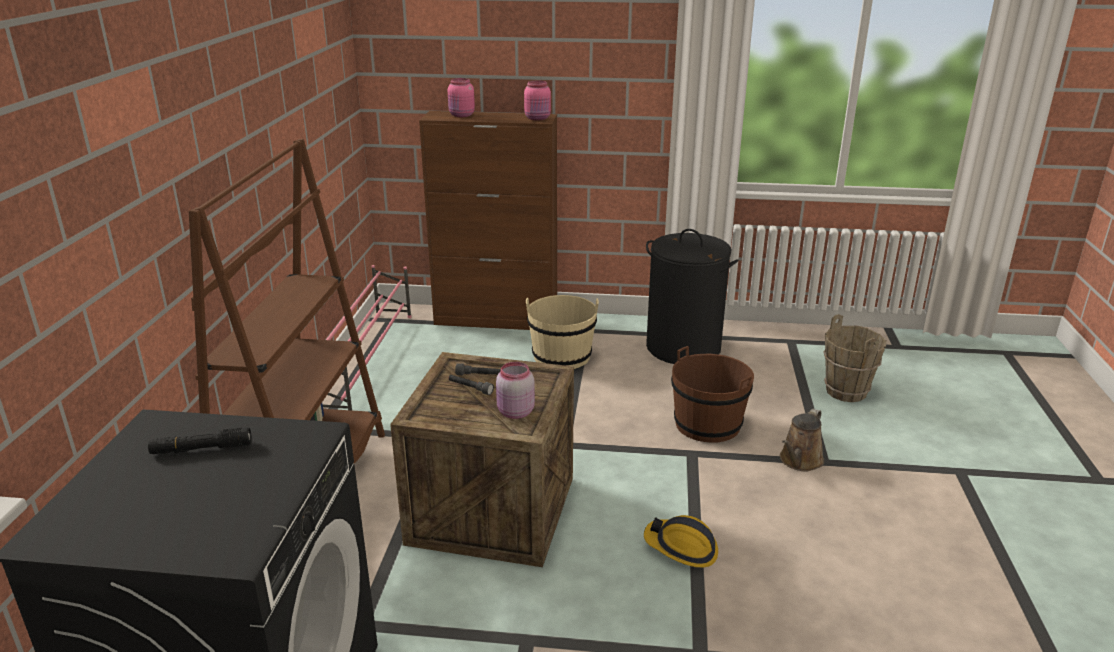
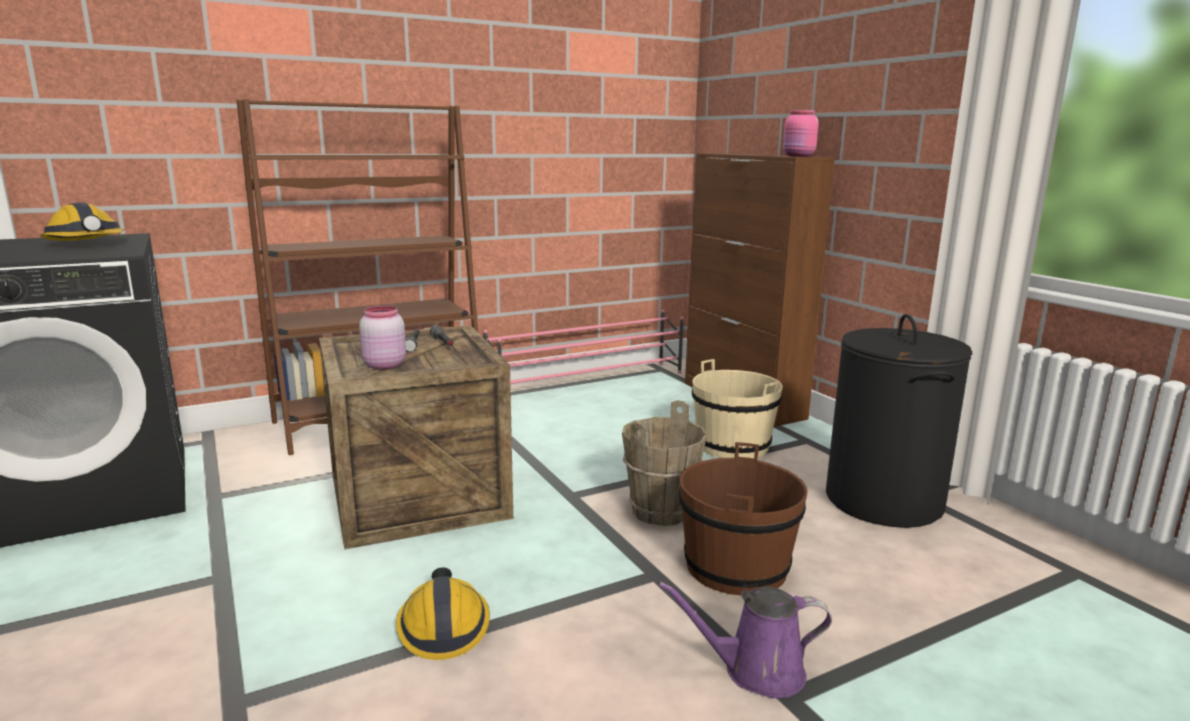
camera: 55 degrees right, 10 degrees down
(201, 449) = (87, 244): black flashlight -> hard hat
(461, 115) = (741, 153): pink jar -> none
(799, 461) = (756, 671): brown watering can -> purple watering can
(846, 391) = (1037, 668): brown bucket -> brown bucket (661, 512)

